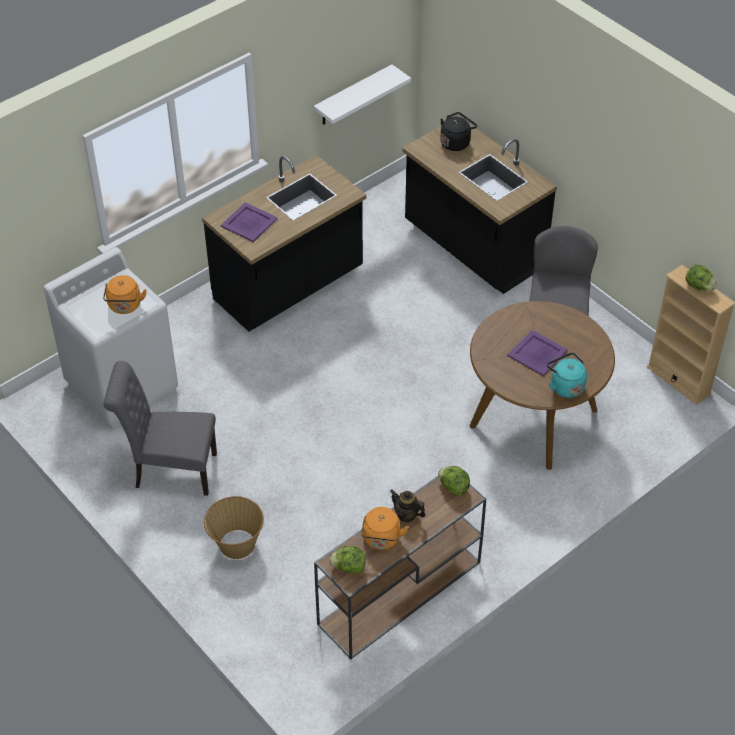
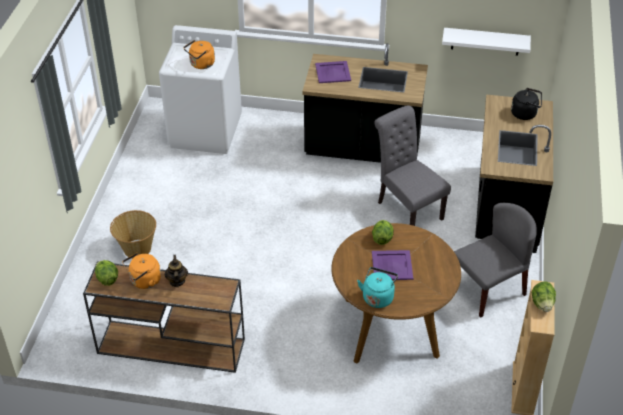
camera: 50 degrees right, 5 degrees down
(170, 470) = (164, 188): grey chair -> grey chair (407, 208)
(453, 487) = (223, 290): lettuce -> lettuce (382, 238)

